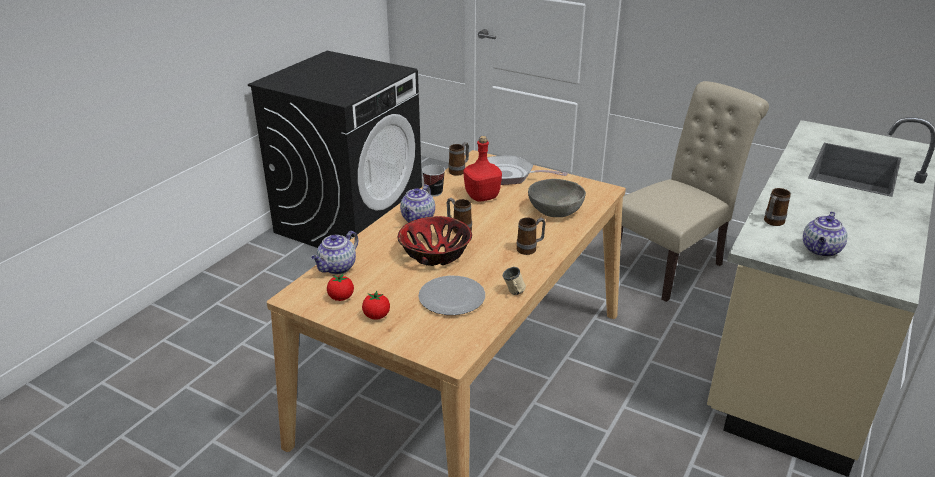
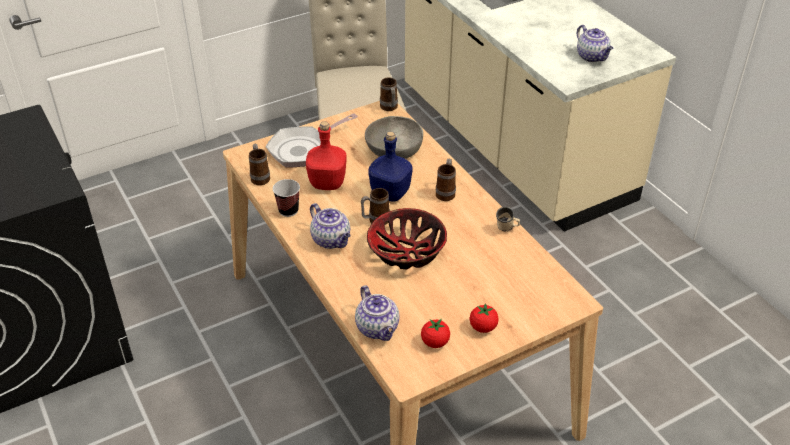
camera: 60 degrees left, 10 degrees up
(451, 298) = (487, 269): plate -> none
(499, 225) = (390, 193): none -> blue bottle
(772, 223) = (541, 57): mug -> mug (389, 108)

